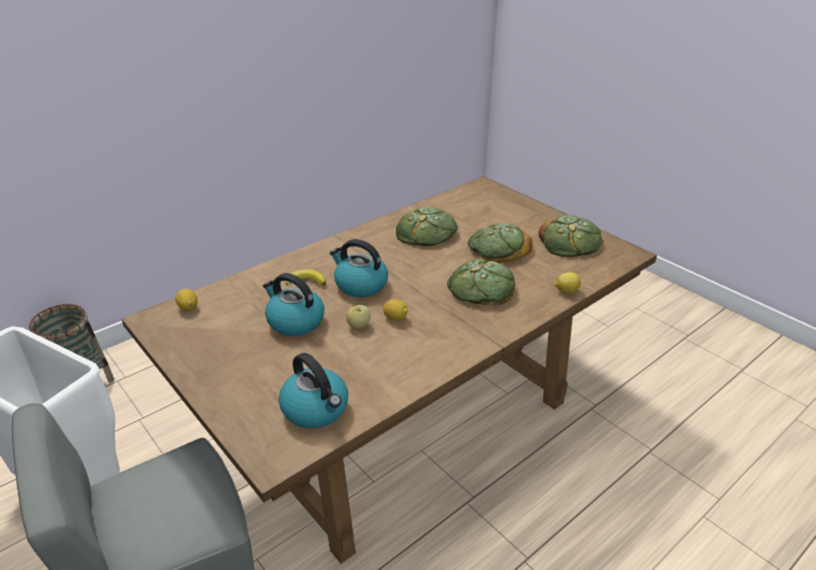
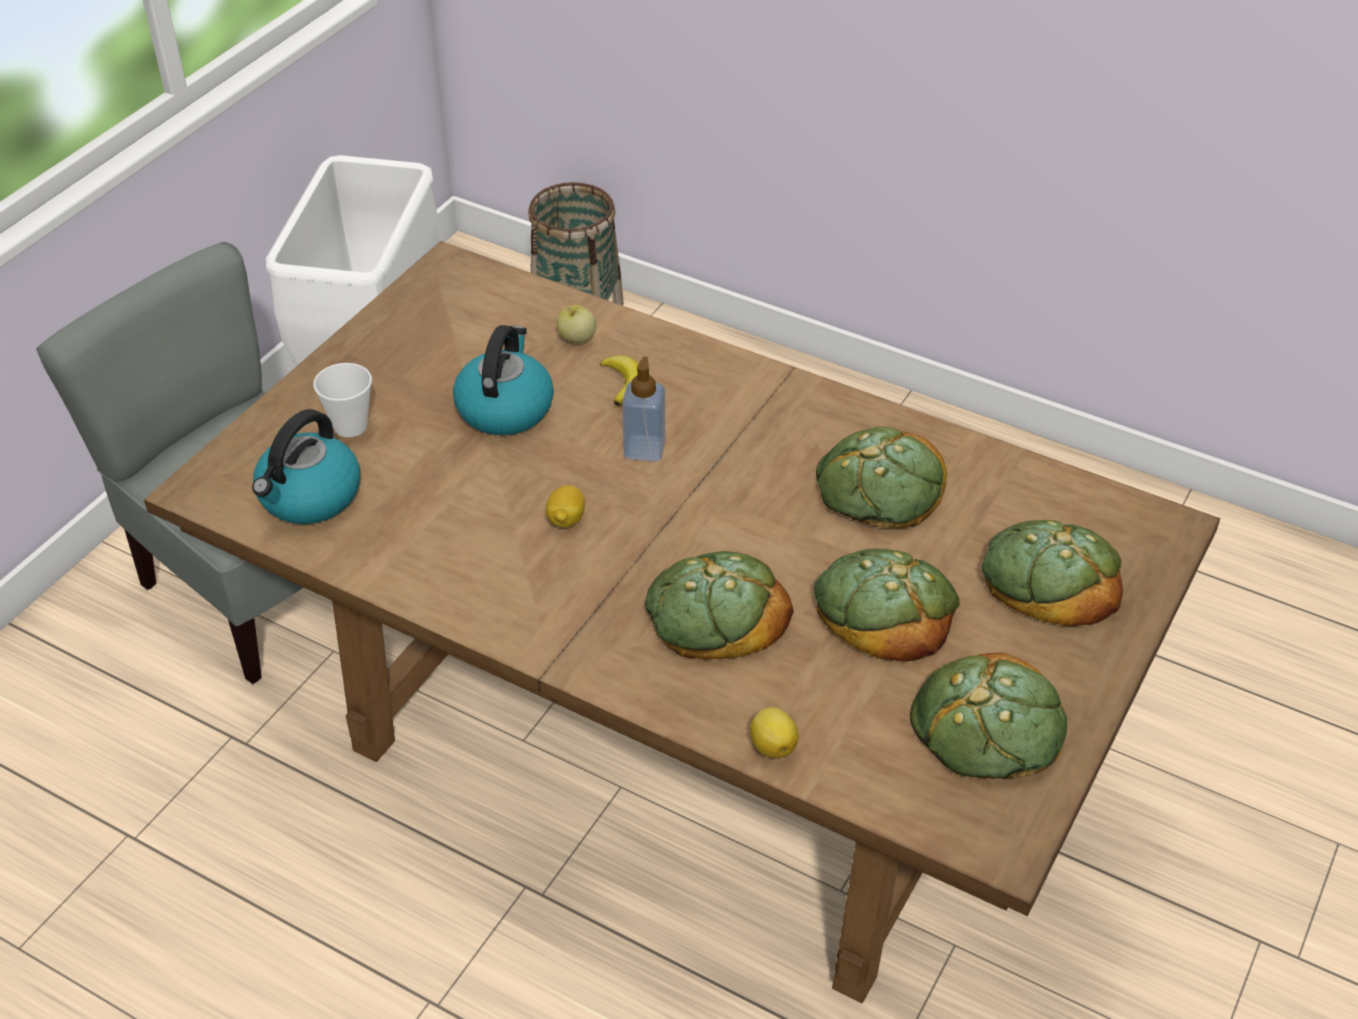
camera: 70 degrees right, 10 degrees up
(188, 307) = (492, 289): lemon -> none
(264, 382) = (350, 426): none -> cup
(358, 325) = (524, 482): apple -> apple (576, 338)
(360, 285) = (644, 449): kettle -> soap dispenser
(498, 211) = (1051, 578): none -> bread

